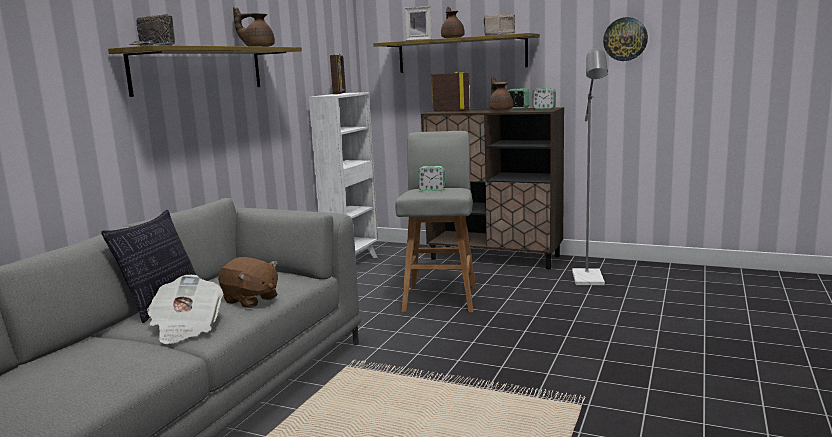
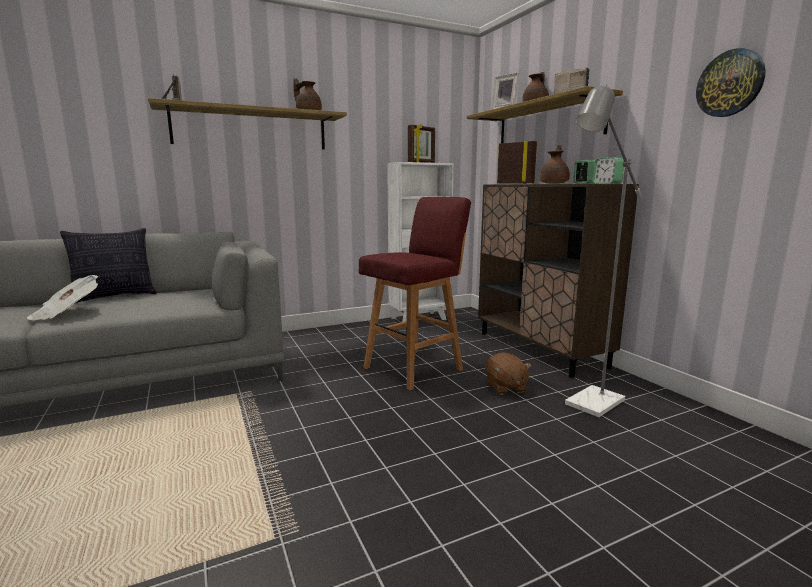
camera: 40 degrees right, 0 degrees up
(250, 300) = (139, 308): brown plush toy -> brown plush toy (505, 387)
(432, 190) = (400, 253): alarm clock -> none
(441, 298) = (415, 368): grey stool -> red stool

